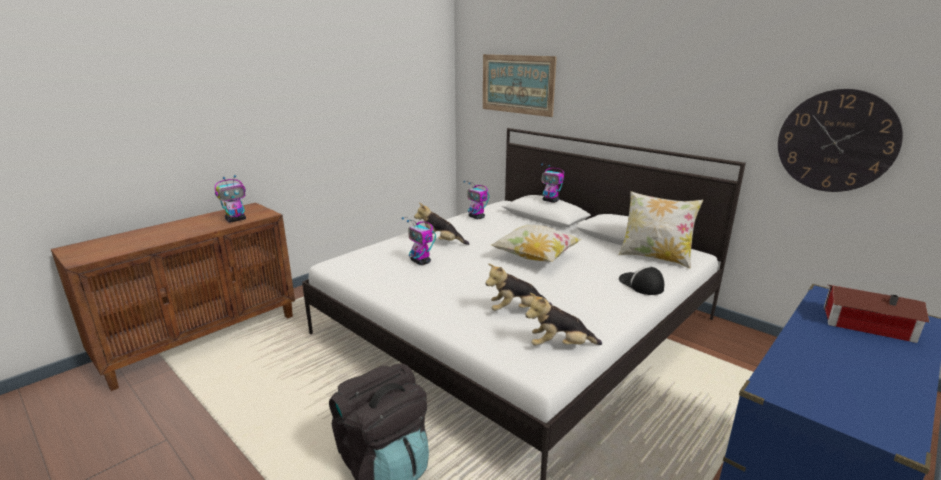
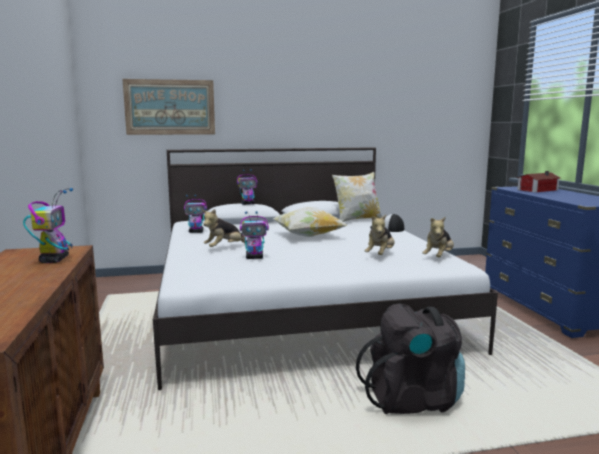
camera: 55 degrees left, 10 degrees down
(836, 141) = (415, 127): wall clock -> none

